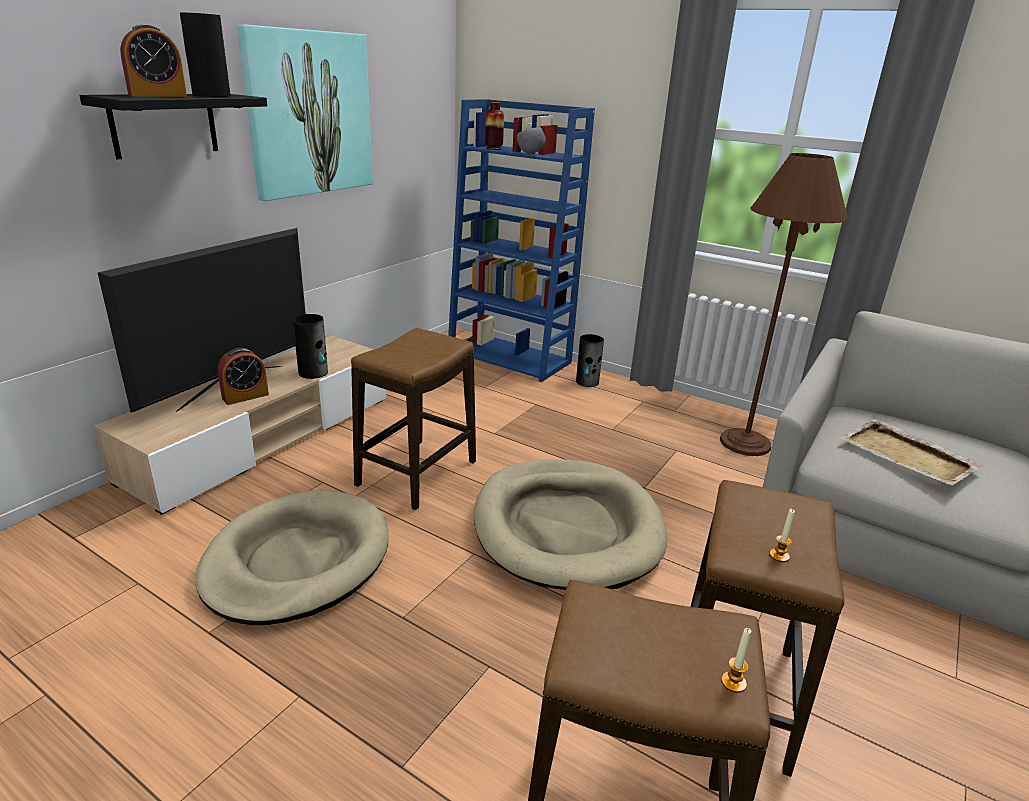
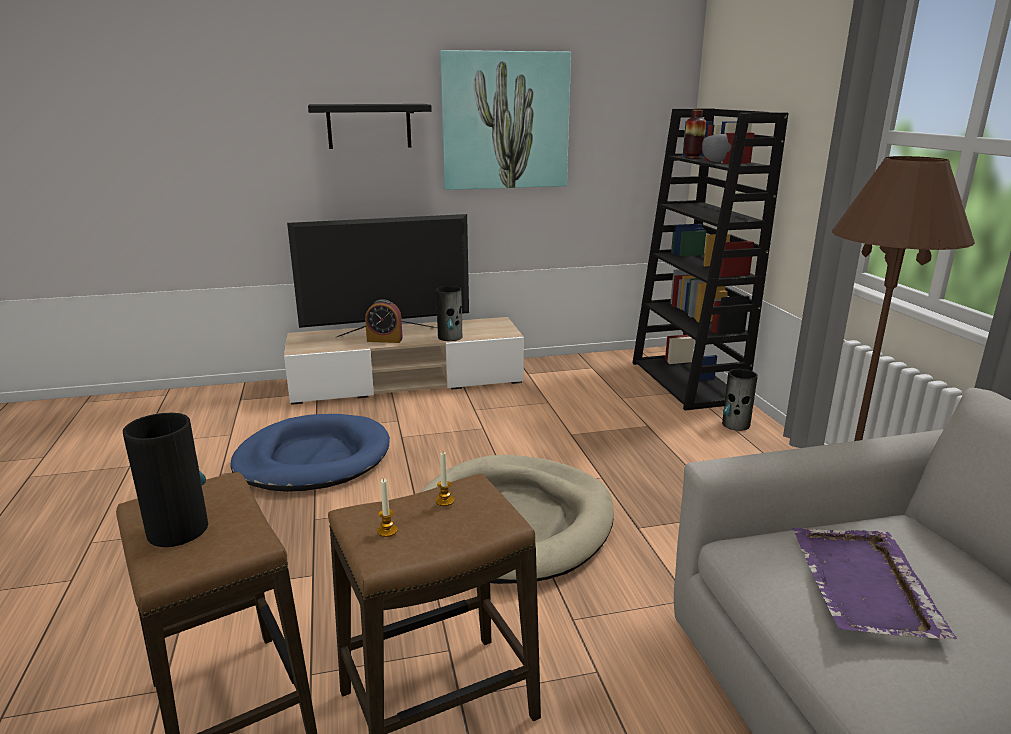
camera: 45 degrees right, 5 degrees down
(158, 95) = (353, 104): alarm clock -> none
(211, 95) = (393, 104): vase -> vase (177, 529)
(297, 561) = (313, 459): beige dog bed -> blue dog bed
(417, 473) = (465, 439): stool -> none
(510, 357) = (688, 382): blue bookcase -> black bookcase
(733, 682) = (179, 564): candle -> candle (444, 501)
(908, 456) = (863, 585): beige tray -> purple tray

